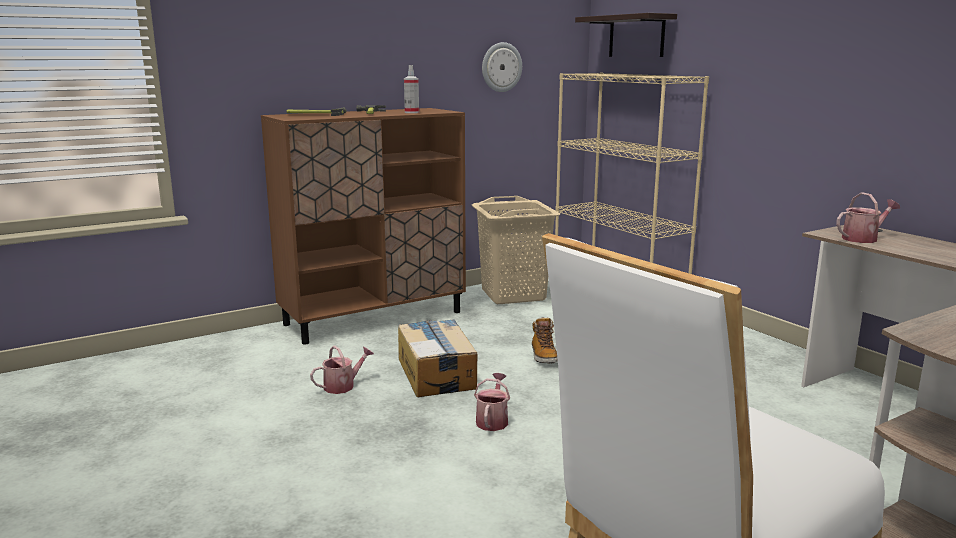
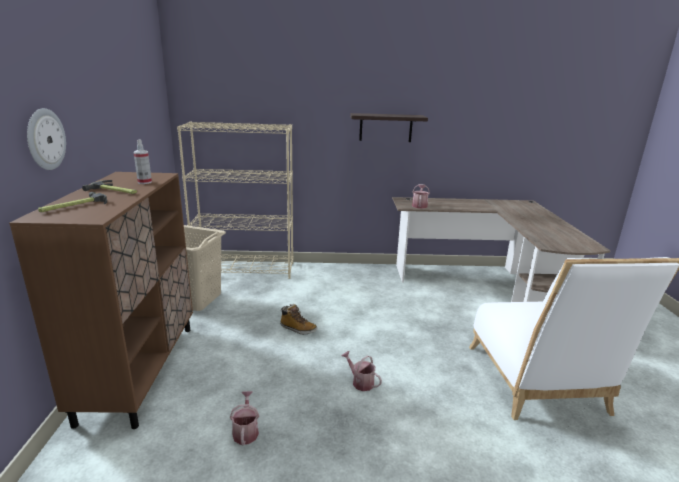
camera: 60 degrees left, 5 degrees up
(437, 373) = (275, 378): cardboard box -> none
(501, 67) = (138, 125): wall clock -> wall clock (45, 139)
(636, 36) = (220, 96): shelf -> shelf (385, 127)

